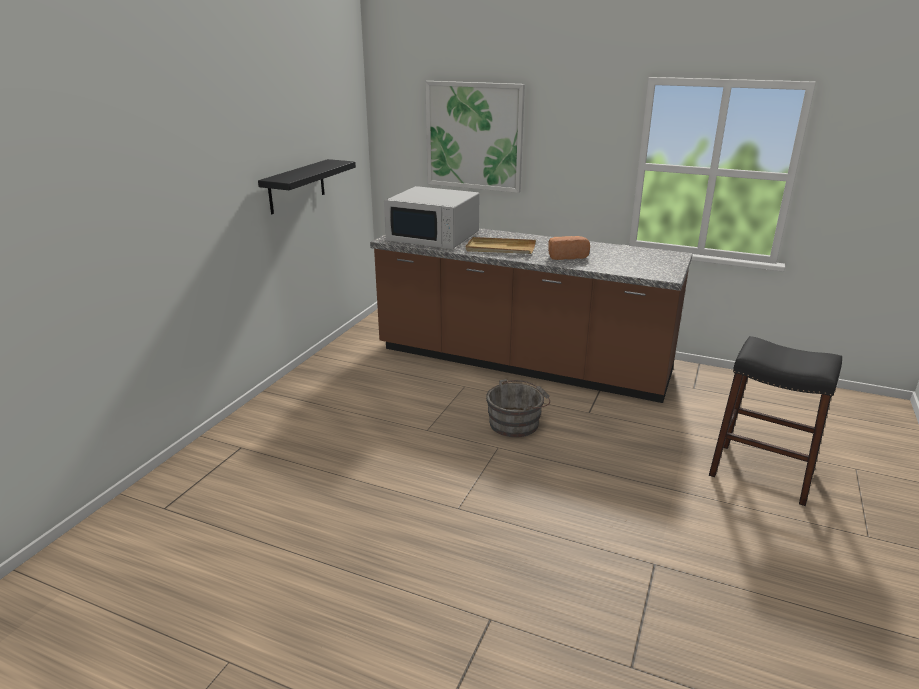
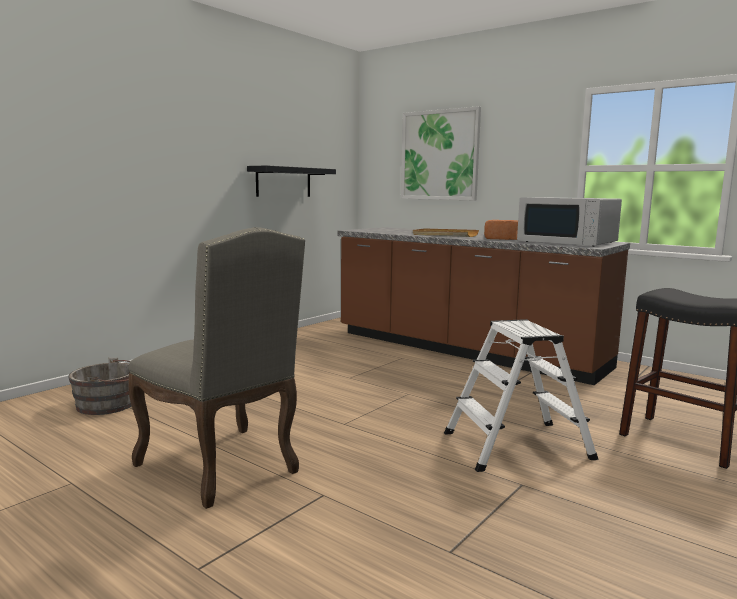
camera: 15 degrees right, 15 degrees down
(373, 602) = (223, 468): none -> grey chair
(434, 237) = (393, 231): white microwave -> white microwave (568, 242)
(516, 423) = (436, 382): grey bucket -> grey bucket (110, 404)
(630, 509) = (517, 445): none -> white step ladder

